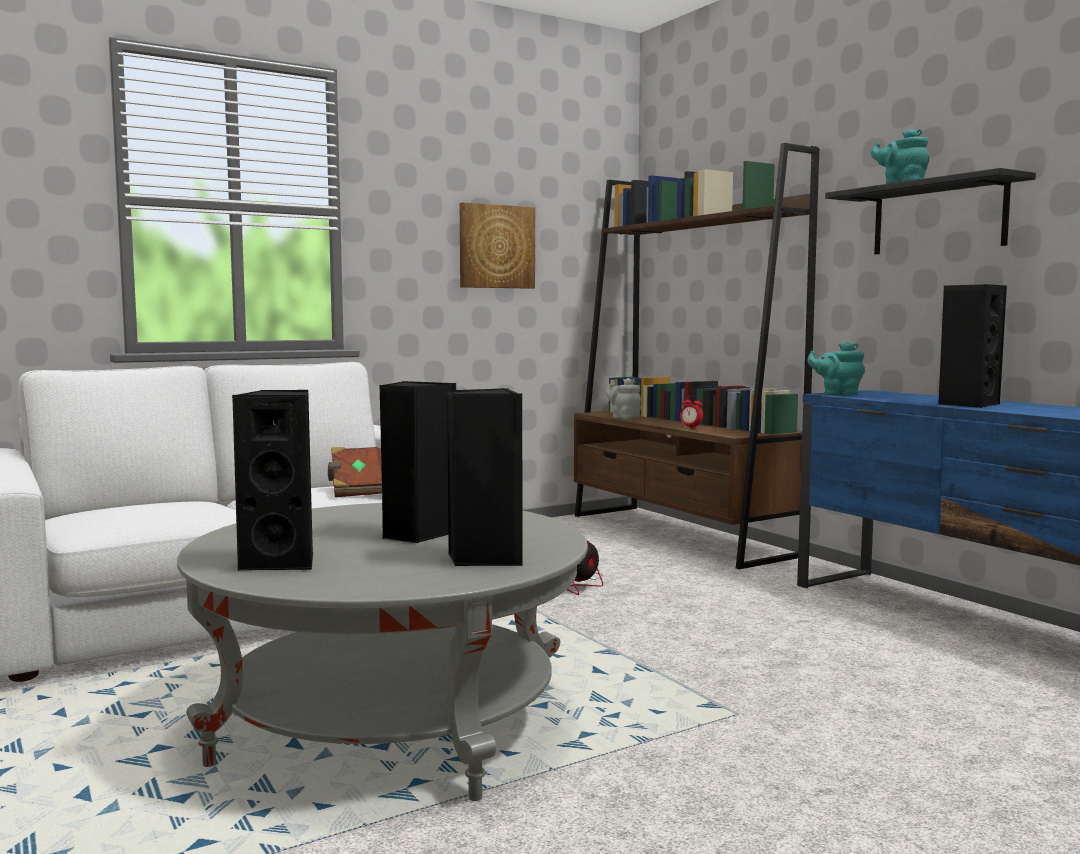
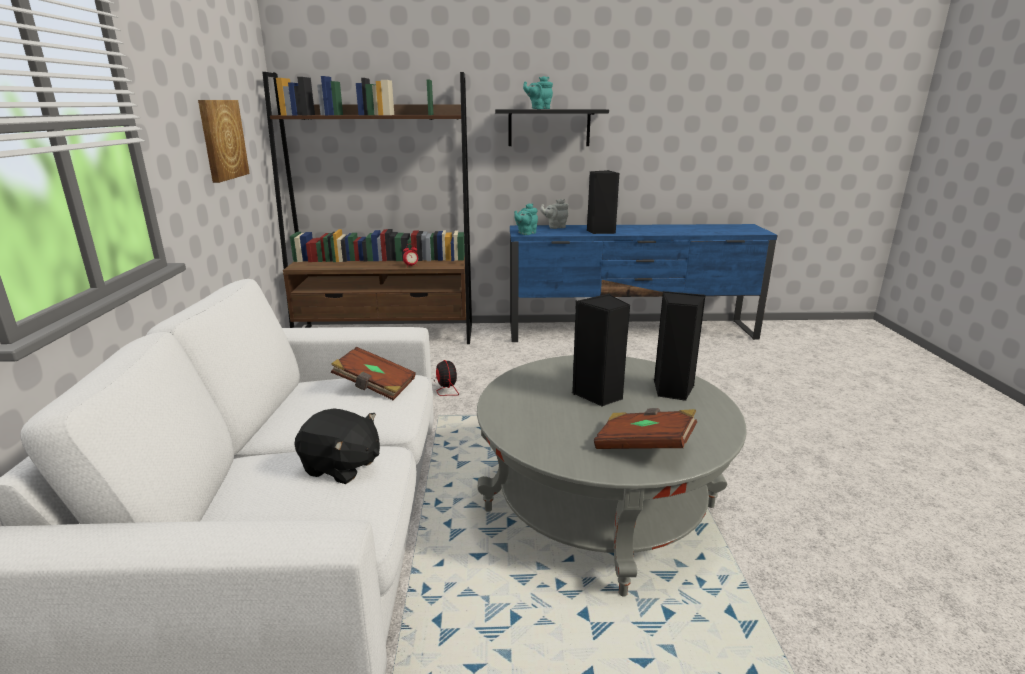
camera: 60 degrees left, 15 degrees up
(186, 508) = (341, 467): none -> black plush toy
(283, 562) = (644, 446): black speaker -> brown book
(623, 417) = (335, 266): grey teapot -> grey teapot (555, 227)

